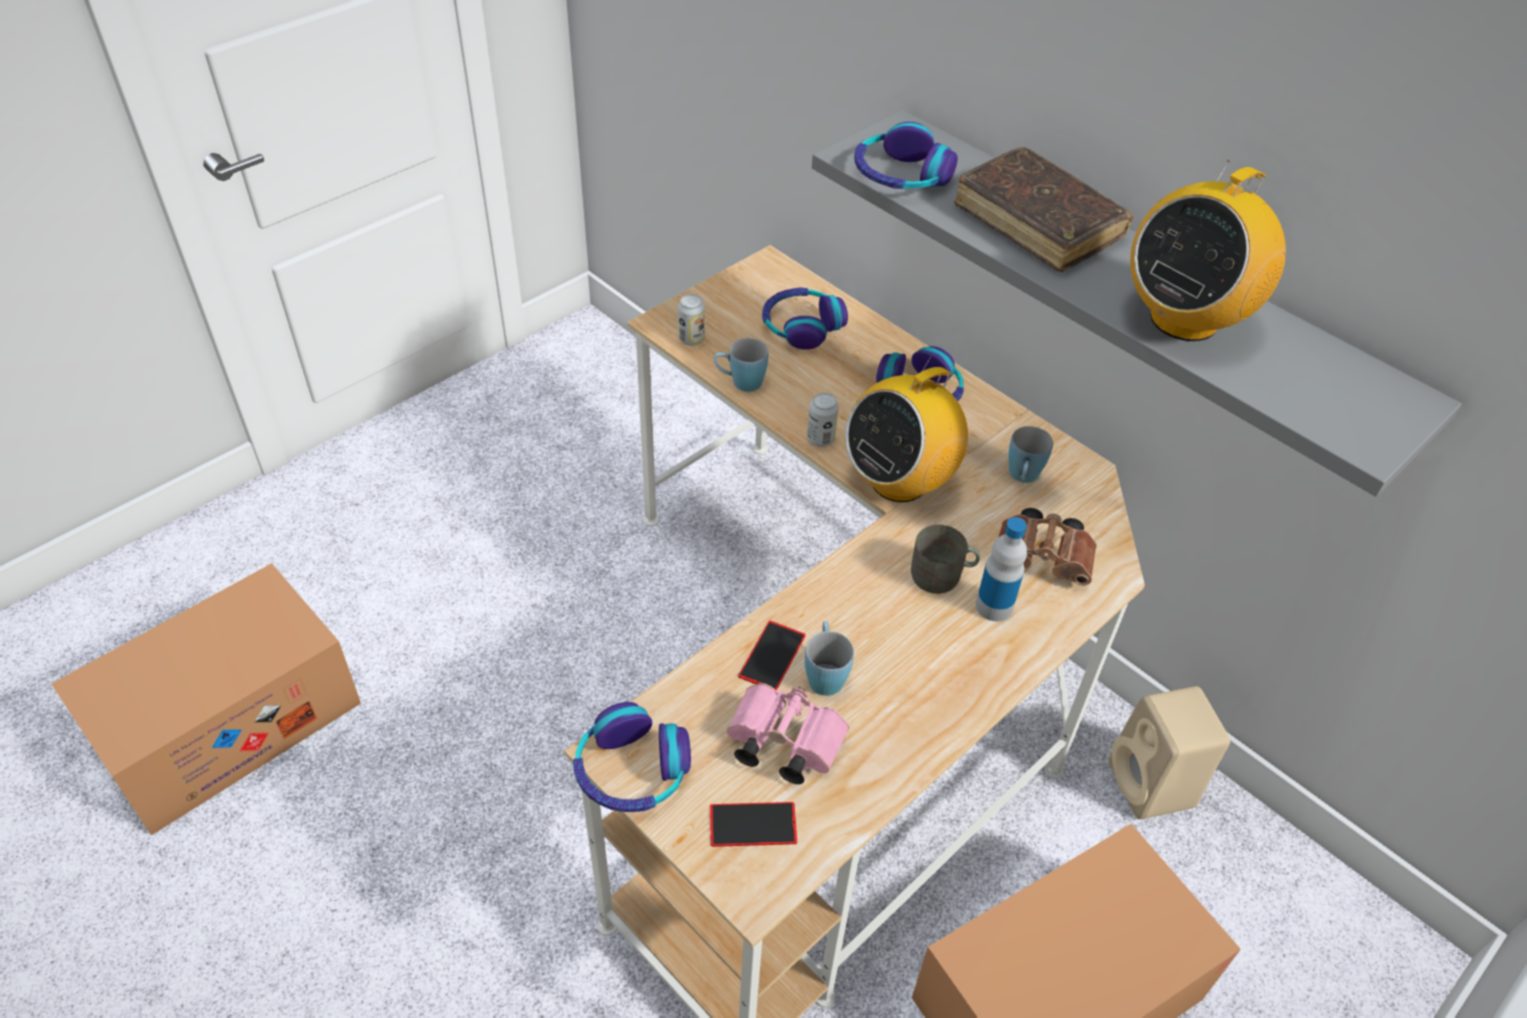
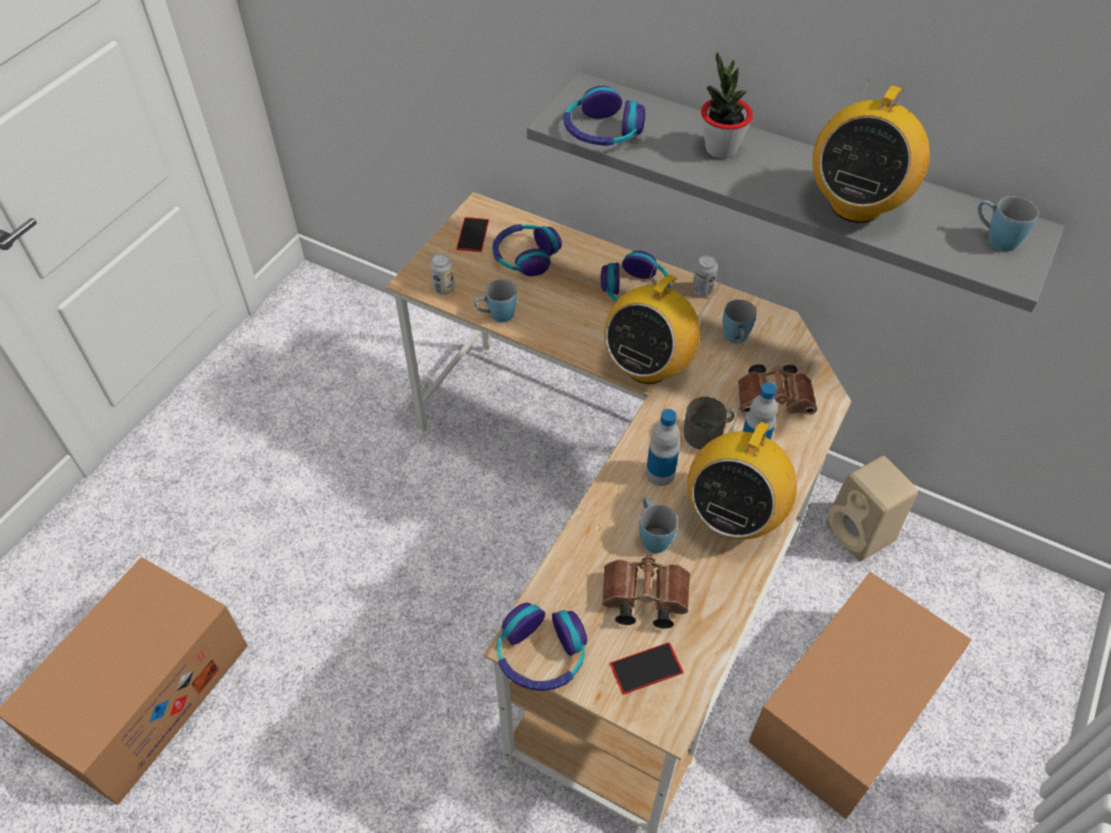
camera: 15 degrees left, 5 degrees up
(772, 656) = (609, 533): phone -> phone (473, 234)
(781, 743) = (642, 599): pink binoculars -> brown binoculars
(820, 439) = (576, 347): can -> can (702, 290)
(864, 606) = (660, 474): none -> bottle
(936, 678) = (733, 515): none -> radio
(1038, 223) = (720, 149): brown book -> potted plant
(1356, 397) = (995, 238): none -> blue mug

